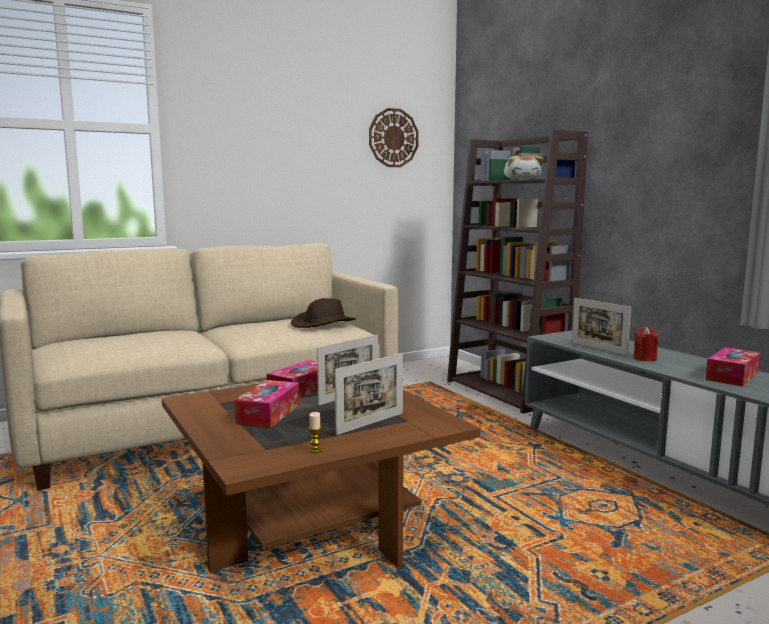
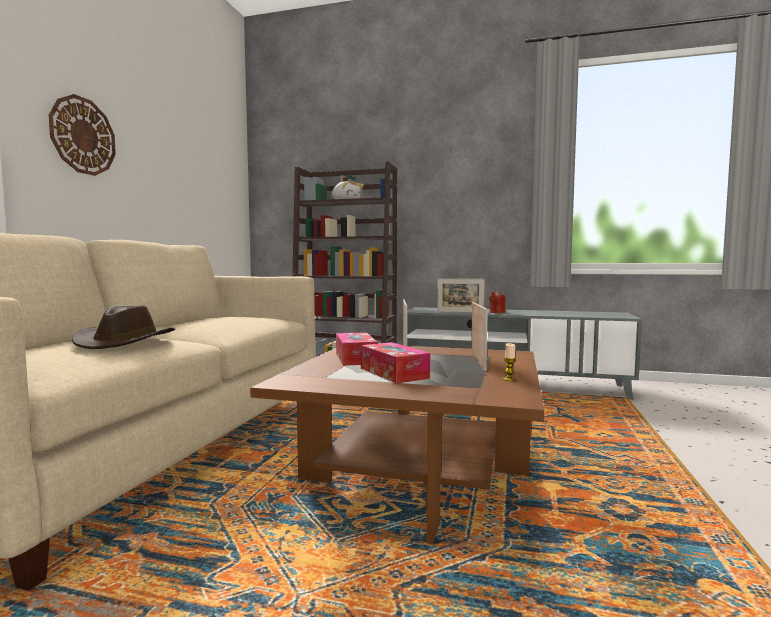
camera: 45 degrees left, 5 degrees down
(324, 324) = (251, 317): brown hat -> brown hat (125, 342)
(393, 138) = (212, 159): wall clock -> wall clock (83, 136)
(732, 376) = (553, 313): tissue box -> none

